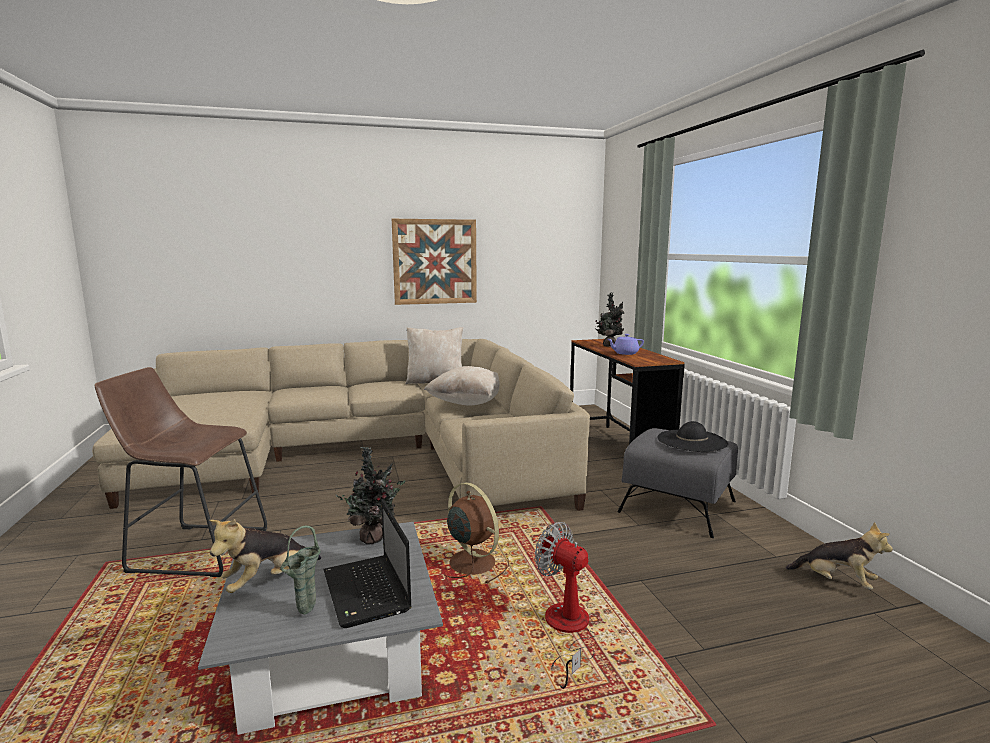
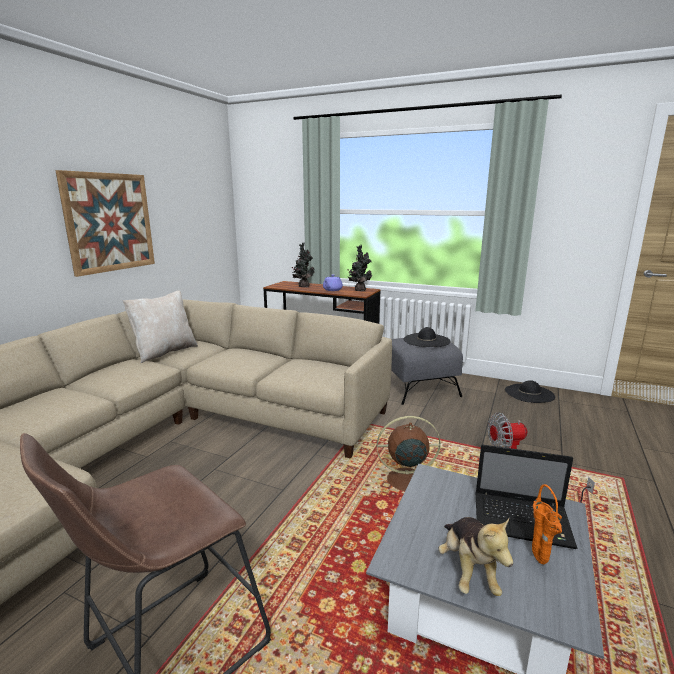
camera: 50 degrees left, 5 degrees up
(305, 613) = (540, 563): green vase -> orange vase
(373, 538) = (431, 489): potted plant -> potted plant (359, 290)
(468, 402) = (248, 360): beige pillow -> none
(836, 582) = (529, 393): plush toy -> black hat

